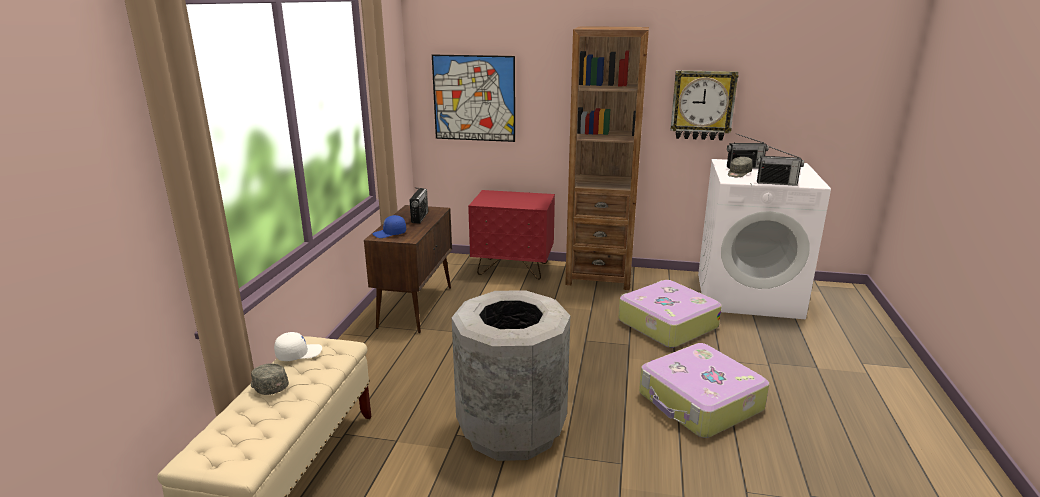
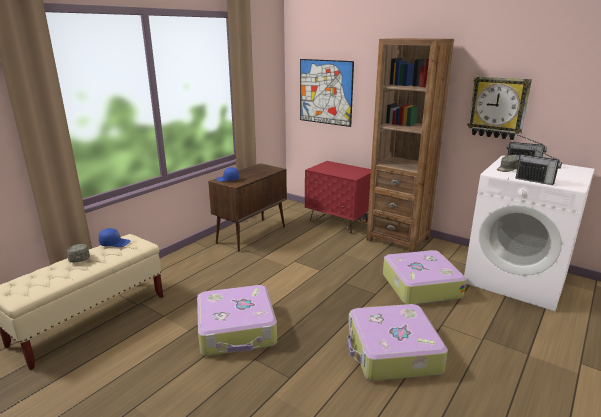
camera: 25 degrees right, 0 degrees up
(299, 353) = (115, 243): white cap -> blue cap
(419, 217) = (258, 172): radio -> none
(511, 429) = (237, 330): grey trash can -> suitcase

